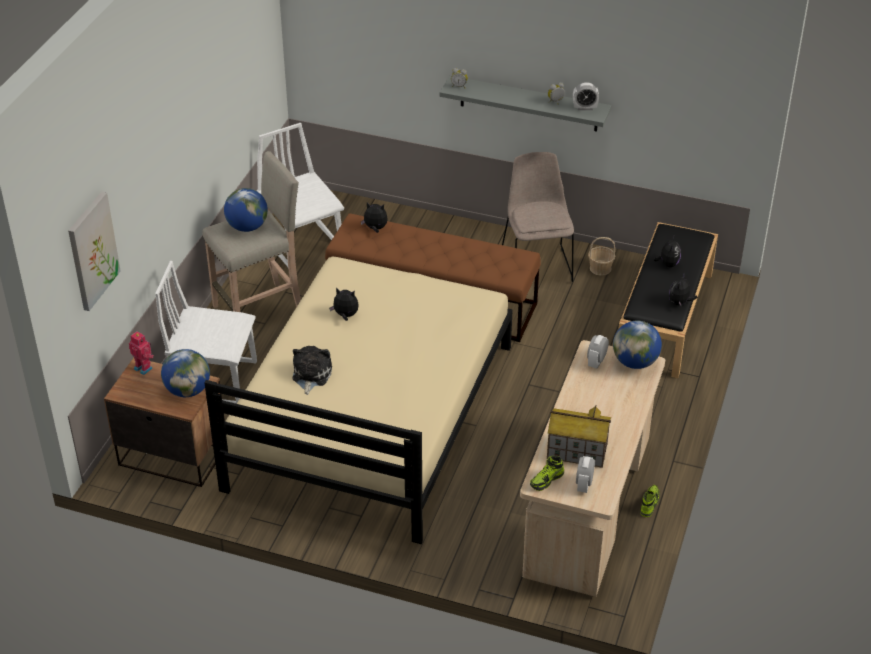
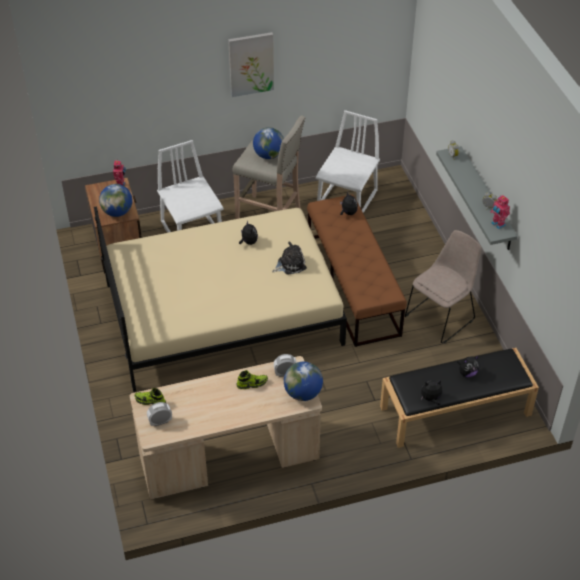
camera: 55 degrees right, 5 degrees up
(92, 251) = (108, 95): picture -> picture (251, 64)
(310, 375) = (180, 255): plush toy -> plush toy (290, 264)
(576, 451) = (188, 403): toy house -> none
(584, 108) = (497, 224): alarm clock -> toy robot
(600, 268) = (472, 351): basket -> none
(649, 504) = (259, 489): shoe -> shoe (252, 383)

